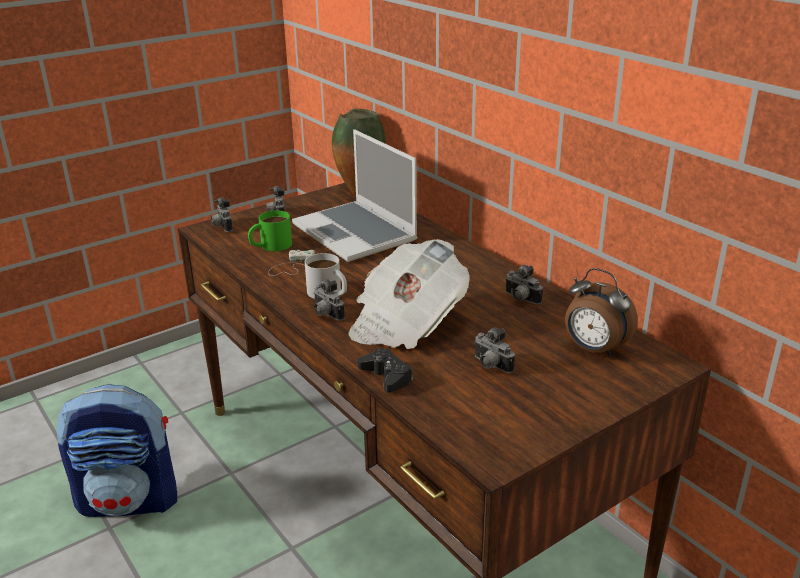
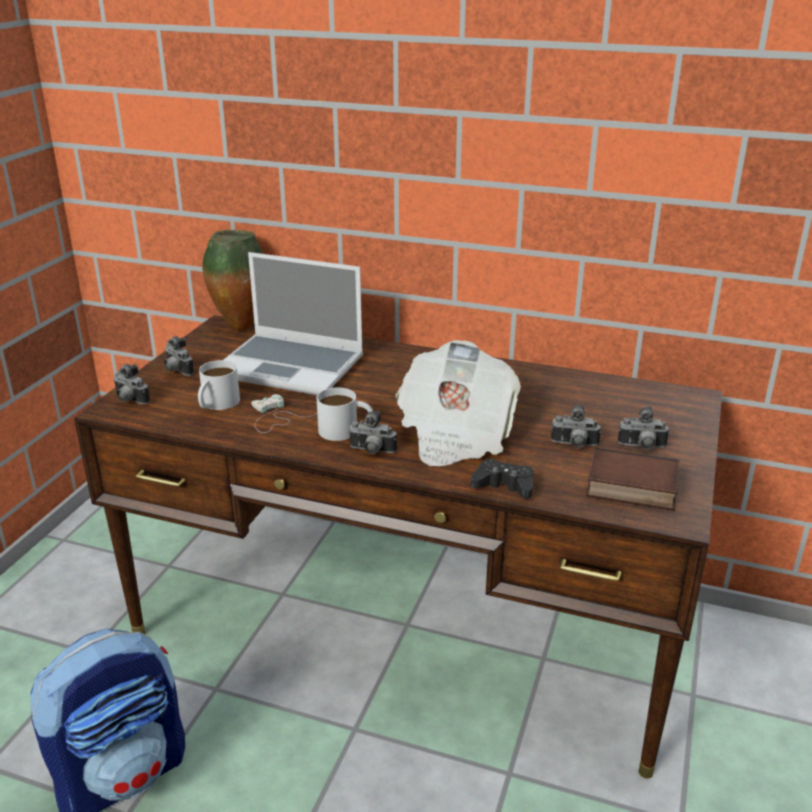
camera: 35 degrees left, 0 degrees up
(270, 246) = (217, 404): green mug -> white mug
(487, 419) = (630, 488): none -> book
(520, 299) = (522, 382): camera -> camera (642, 447)
(594, 349) = (630, 404): alarm clock -> none

